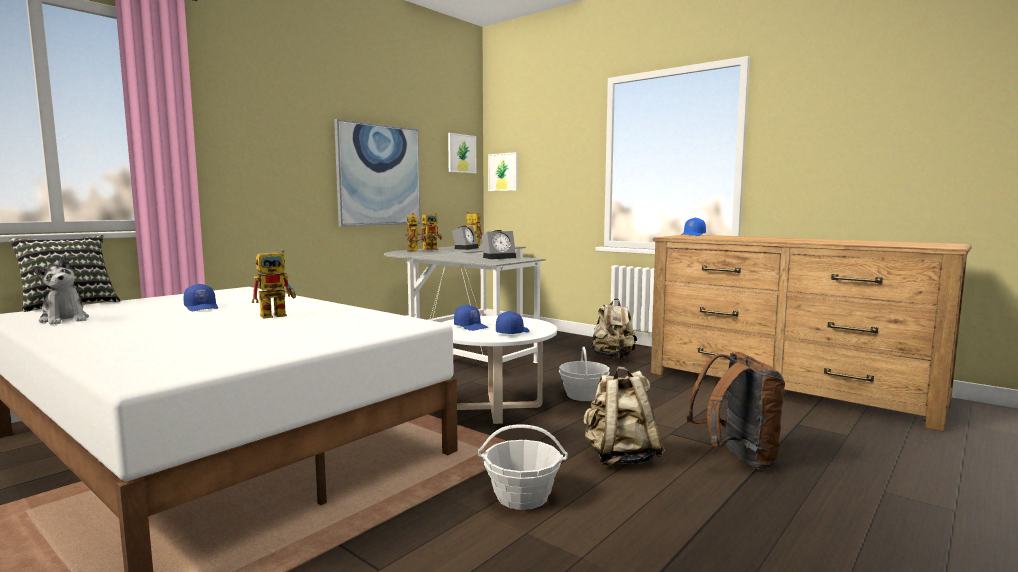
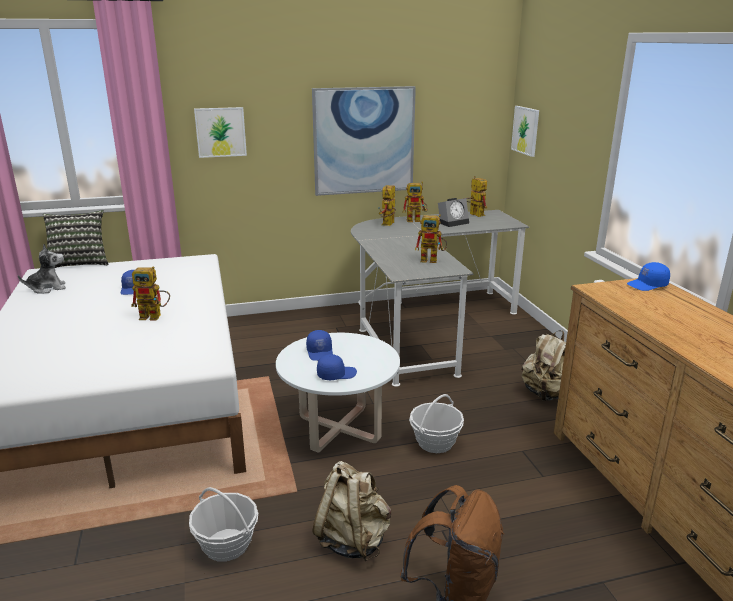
camera: 35 degrees right, 15 degrees up
(65, 319) = (48, 288): plush toy -> plush toy turned 105 degrees counterclockwise
(461, 153) = (479, 106): picture -> picture (220, 132)
(499, 257) = (433, 260): alarm clock -> toy robot

